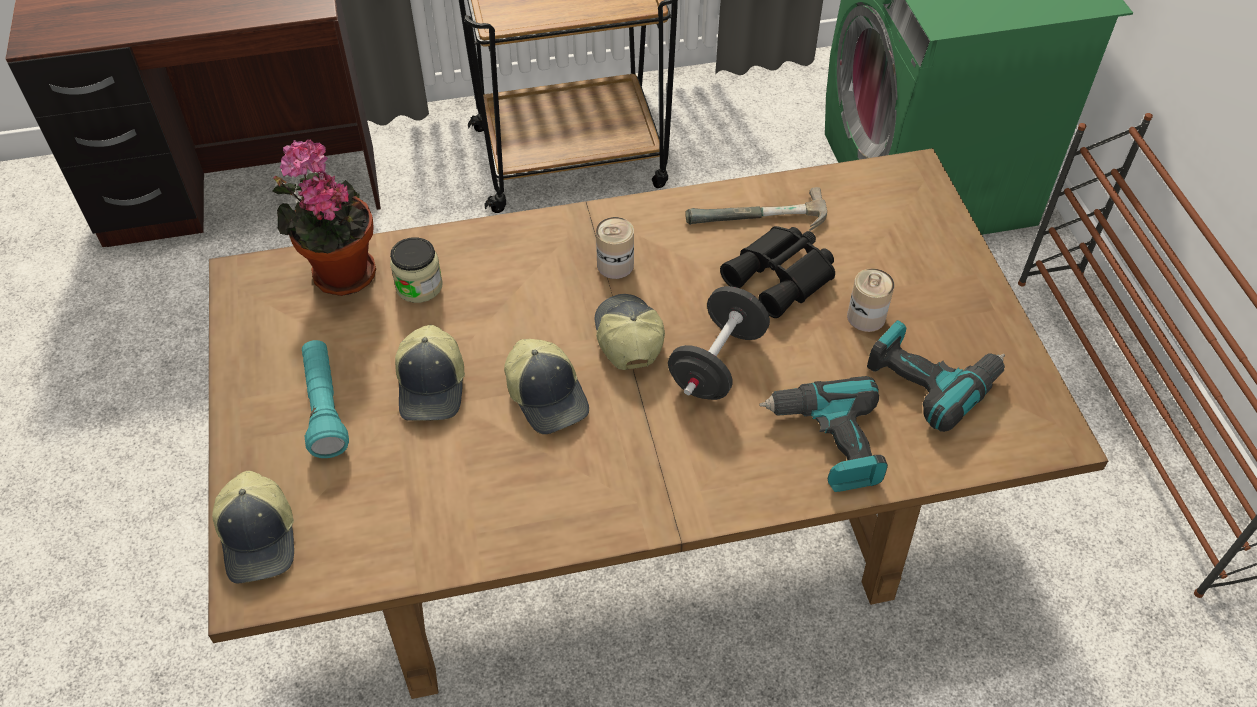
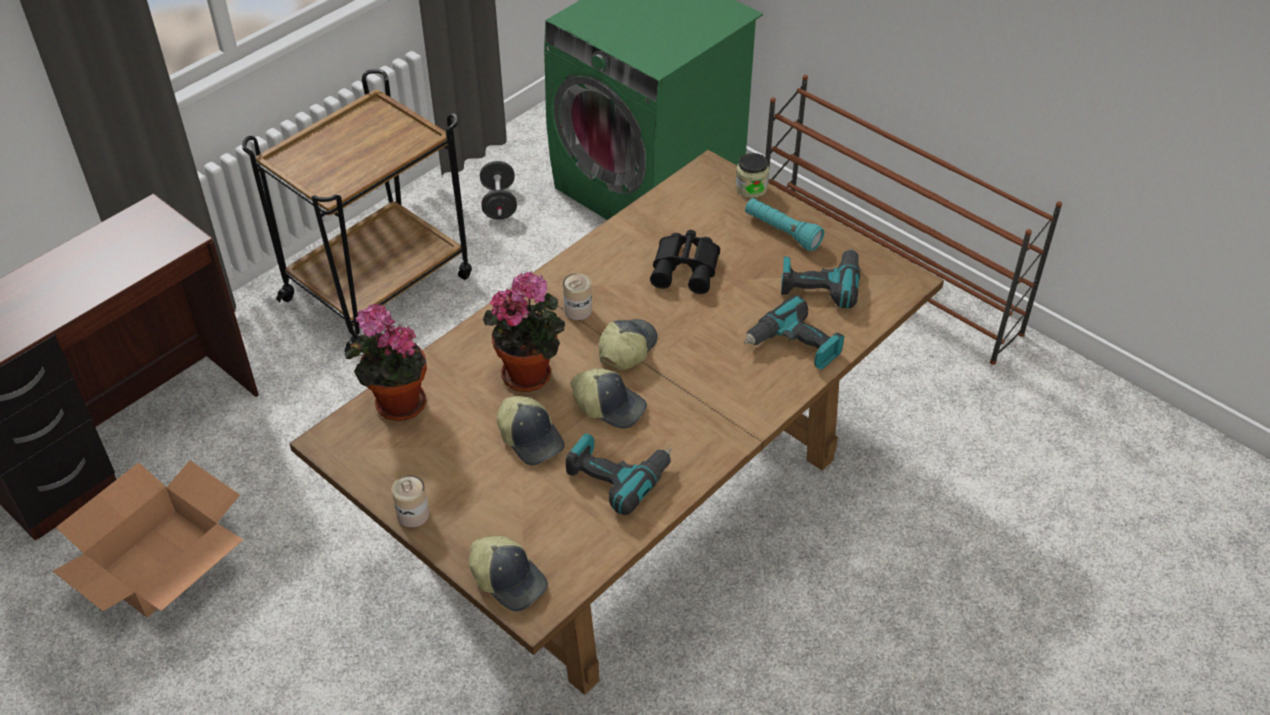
camera: 35 degrees left, 5 degrees down
(174, 324) = (162, 563): none -> cardboard box
(324, 408) = (473, 487): turquoise flashlight -> turquoise flashlight (782, 232)
(419, 286) = (461, 385): jar -> jar (751, 188)
(480, 485) = (617, 475): none -> power drill
(501, 310) = (530, 372): none -> potted plant
(627, 338) = (626, 348): cap -> cap turned 75 degrees clockwise
(717, 363) = (693, 335): black dumbbell -> black dumbbell (499, 203)
(758, 221) = (642, 241): hammer -> none
(866, 317) = (755, 267): can -> can (413, 514)

